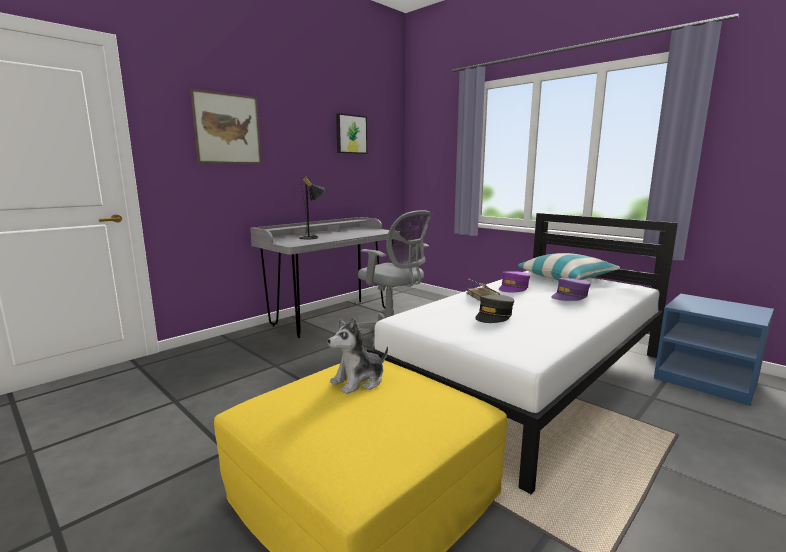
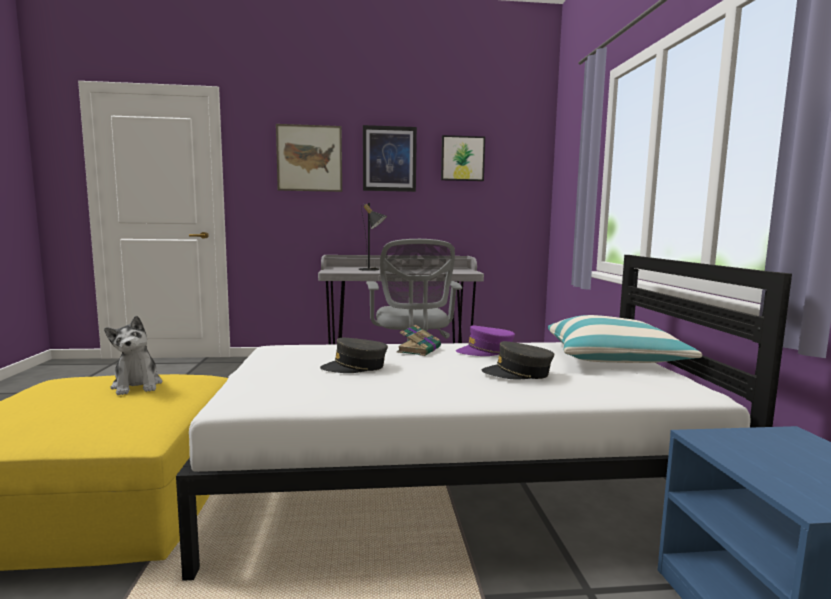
camera: 40 degrees right, 5 degrees down
(298, 132) = (389, 159): none -> picture
(359, 381) = (137, 386): plush toy -> plush toy turned 120 degrees counterclockwise
(570, 296) = (518, 373): purple cap -> grey cap

